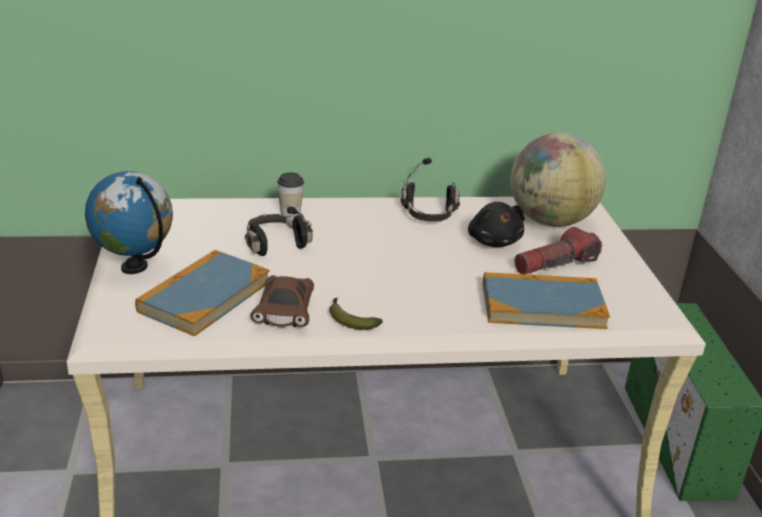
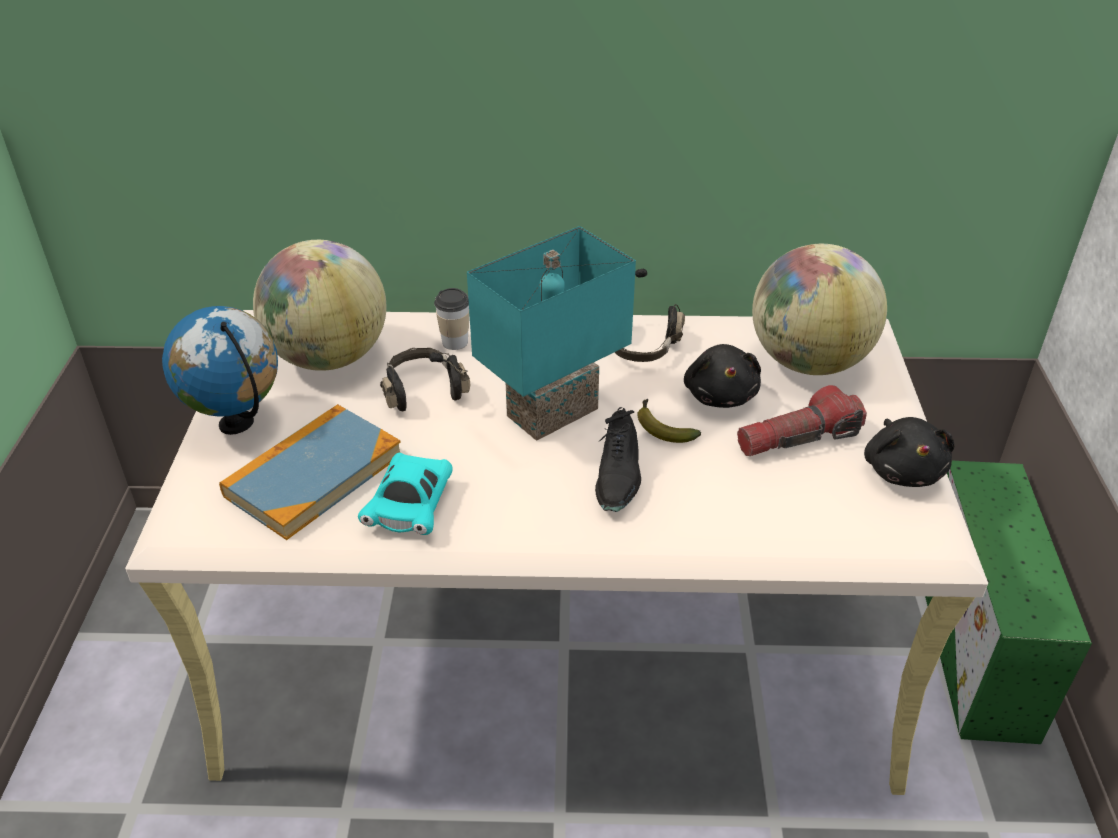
camera: 10 degrees right, 10 degrees up
(196, 226) = (329, 357): none -> globe
(285, 313) = (410, 507): brown toy car -> turquoise toy car
(350, 319) = (493, 521): banana -> banana (662, 427)
(377, 256) = (554, 415): none -> turquoise table lamp
(434, 291) = (618, 478): none -> black shoe
(542, 305) = (762, 510): book -> none
(632, 280) = (902, 470): none -> black plush toy

